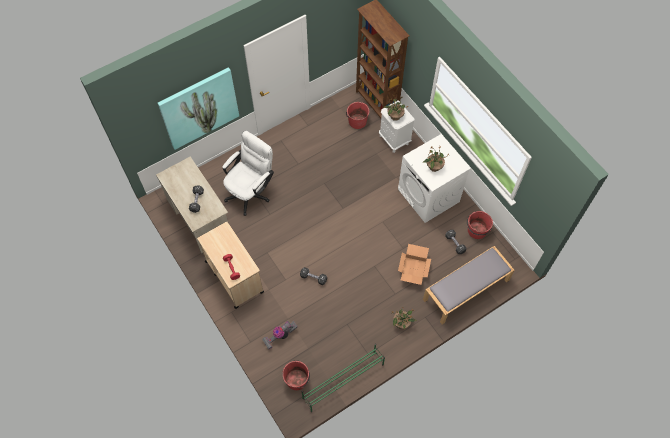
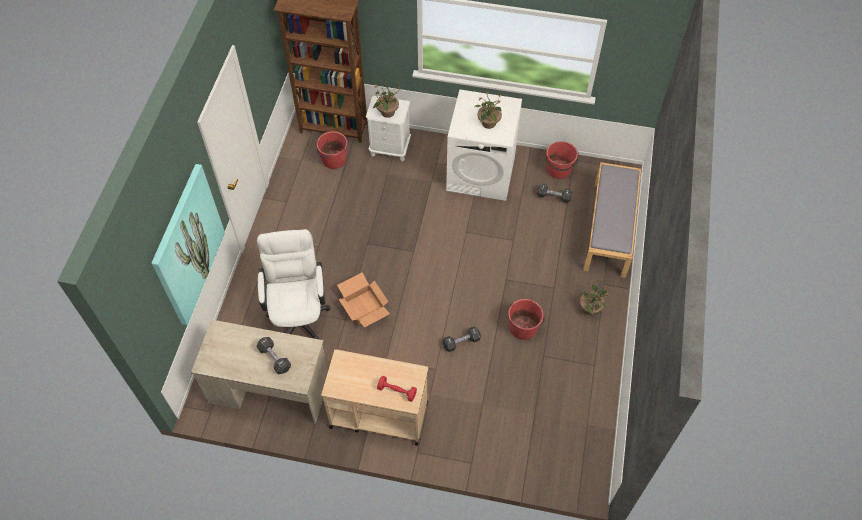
camera: 45 degrees left, 5 degrees down
(280, 336) = (494, 428): vacuum cleaner -> none
(297, 379) = (559, 454): red bucket -> red bucket (523, 327)
(343, 381) = (601, 412): green shoe rack -> none
(414, 269) = (544, 250): cardboard box -> cardboard box (365, 307)

